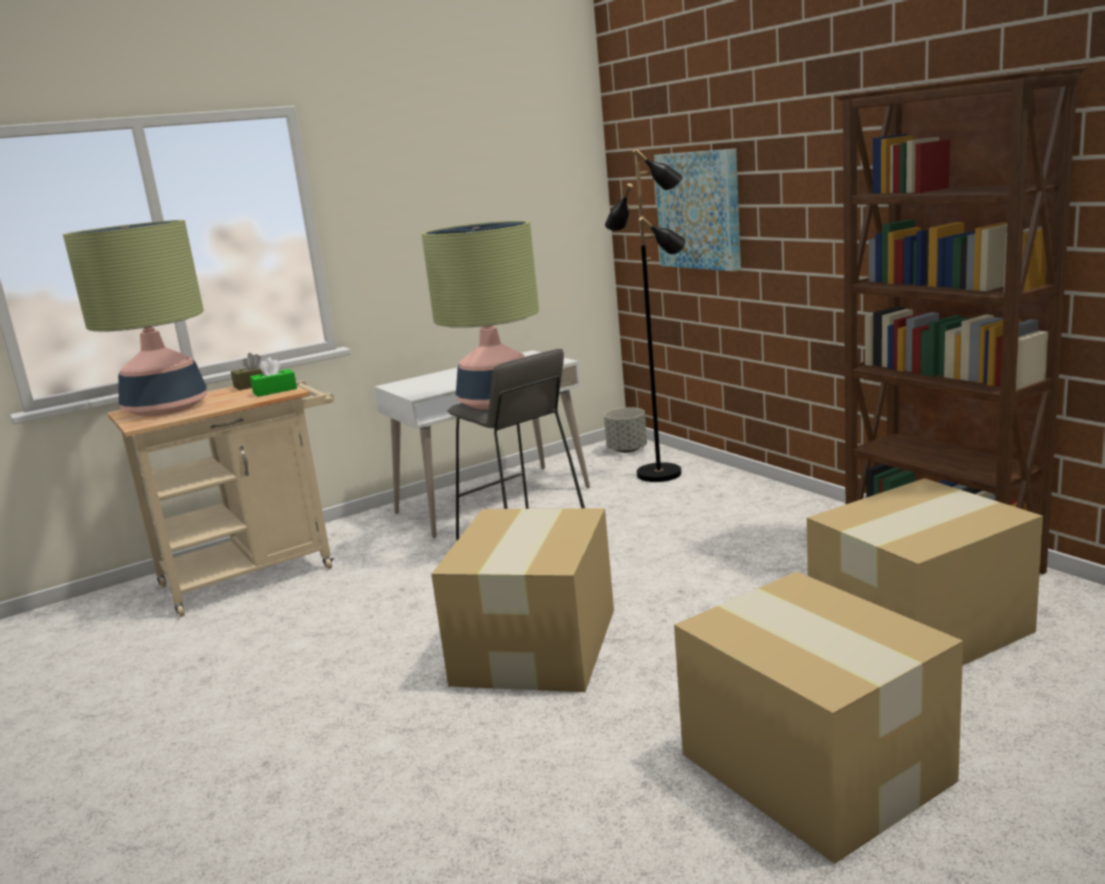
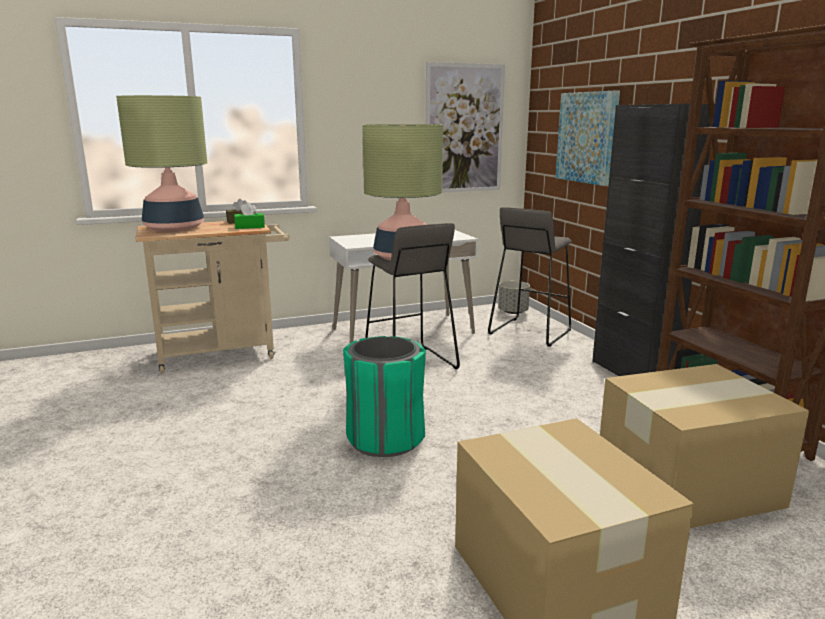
camera: 10 degrees right, 0 degrees up
(529, 214) = (464, 129): none -> picture
(537, 644) = (385, 439): cardboard box -> green trash can
(659, 473) = (529, 332): black floor lamp -> grey stool
(808, 506) = (632, 374): none -> black cabinet

